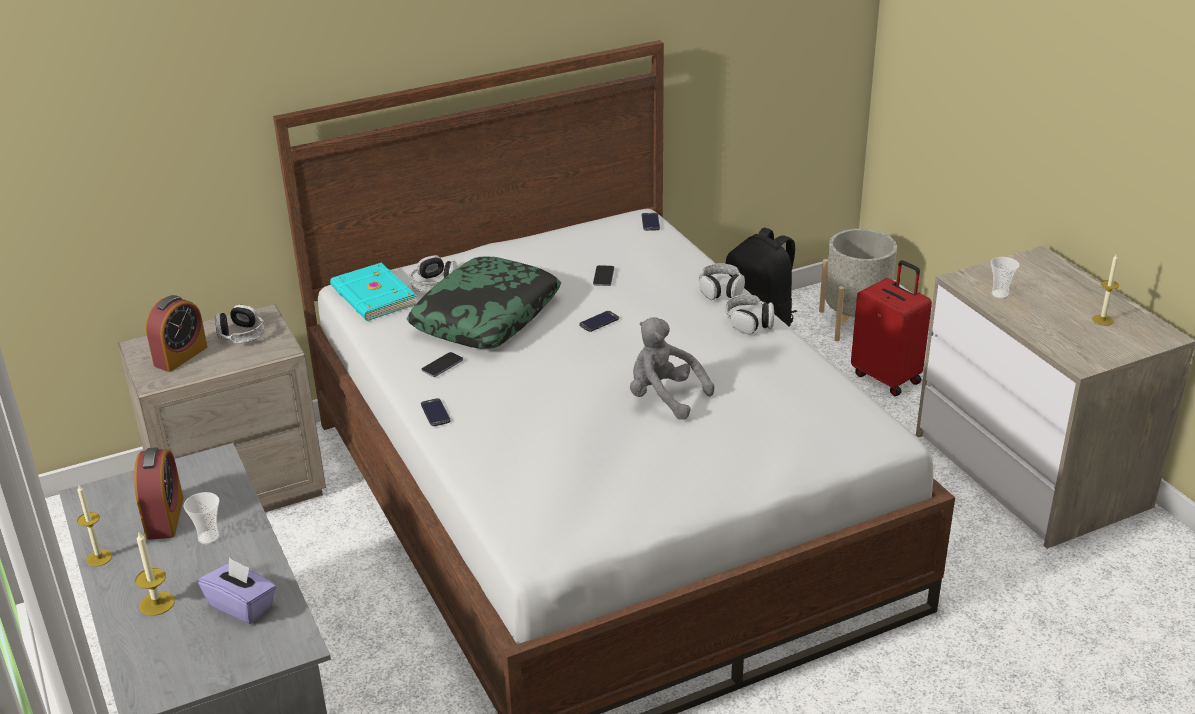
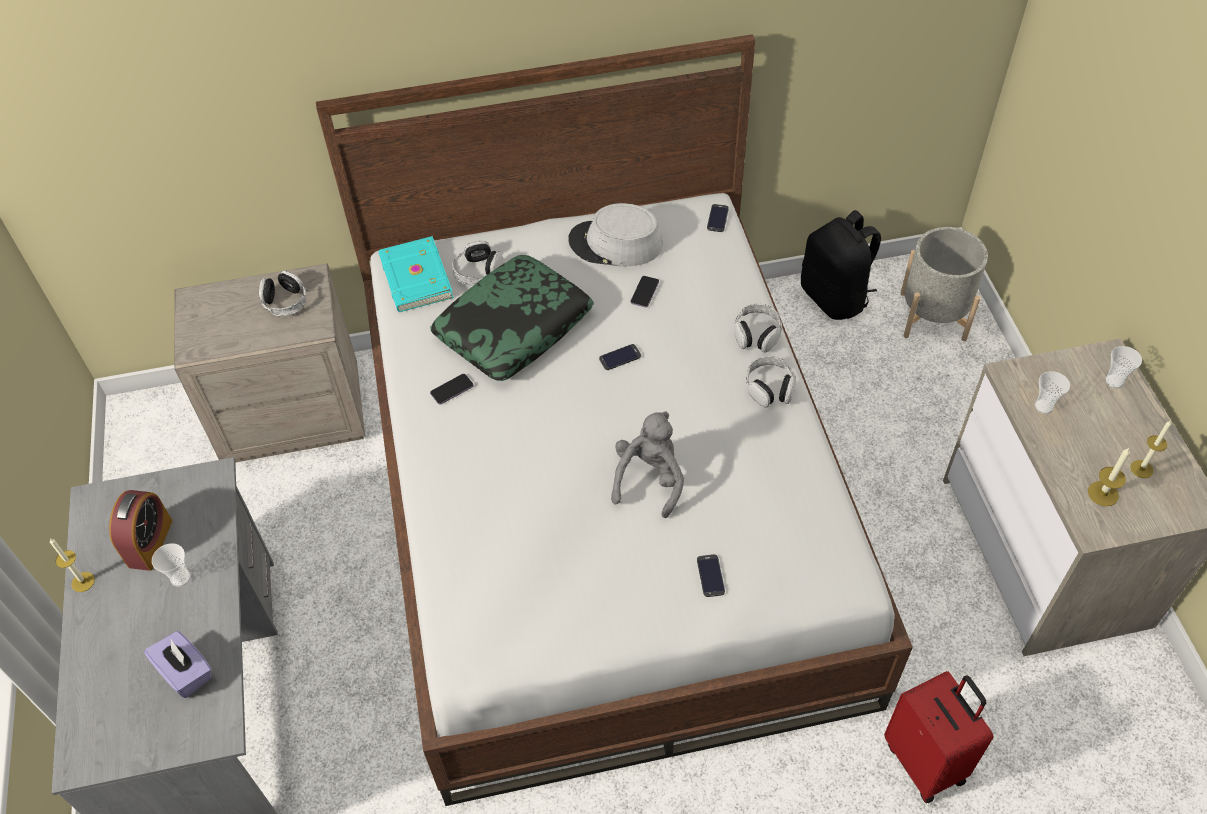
camera: 15 degrees right, 20 degrees up
(157, 603) = (116, 651): candle -> candle (1103, 493)
(180, 356) = (224, 320): alarm clock -> none
(435, 412) = (427, 454): phone -> phone (710, 575)
(561, 250) = (615, 244): none -> grey hat
(664, 397) = (649, 479): grey plush toy -> grey plush toy turned 60 degrees clockwise
(887, 377) = (940, 397): red suitcase -> red suitcase (926, 761)
(1051, 271) = (1114, 381): none -> cup

